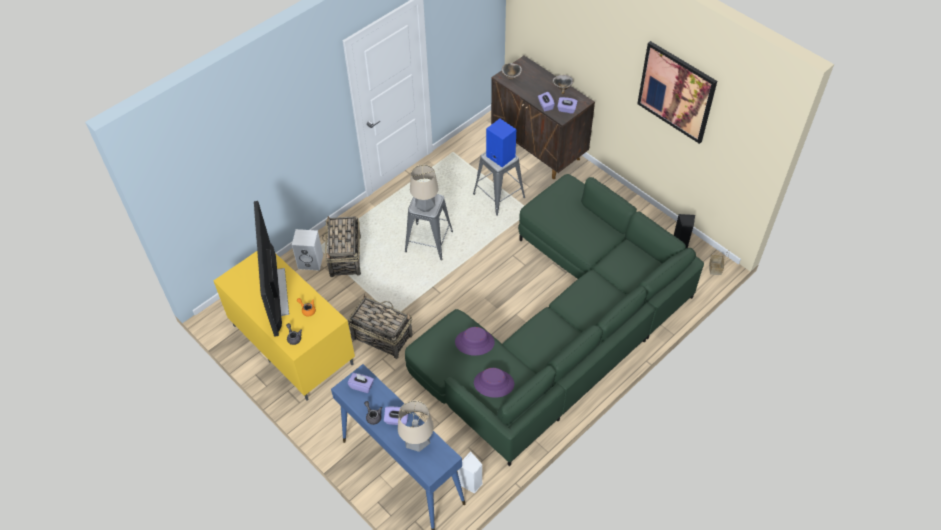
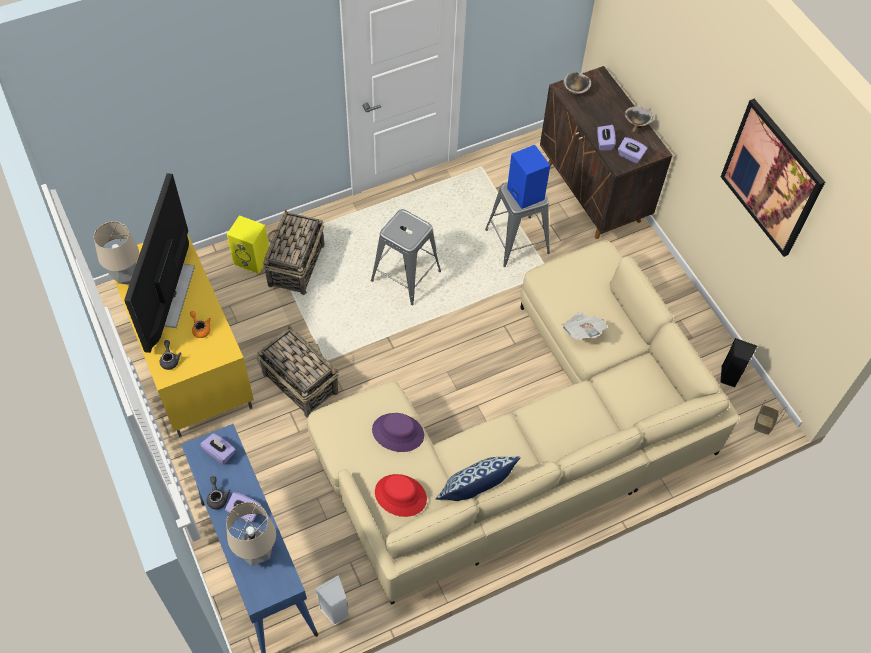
camera: 15 degrees right, 5 degrees up
(311, 261) = (253, 259): white speaker -> yellow speaker
(425, 208) = (402, 235): table lamp -> table lamp (127, 277)
(493, 383) = (400, 496): purple hat -> red hat
(544, 366) = (474, 493): none -> pillow
(560, 328) = (527, 442): green sofa -> beige sofa
(575, 238) = (582, 331): none -> newspaper

